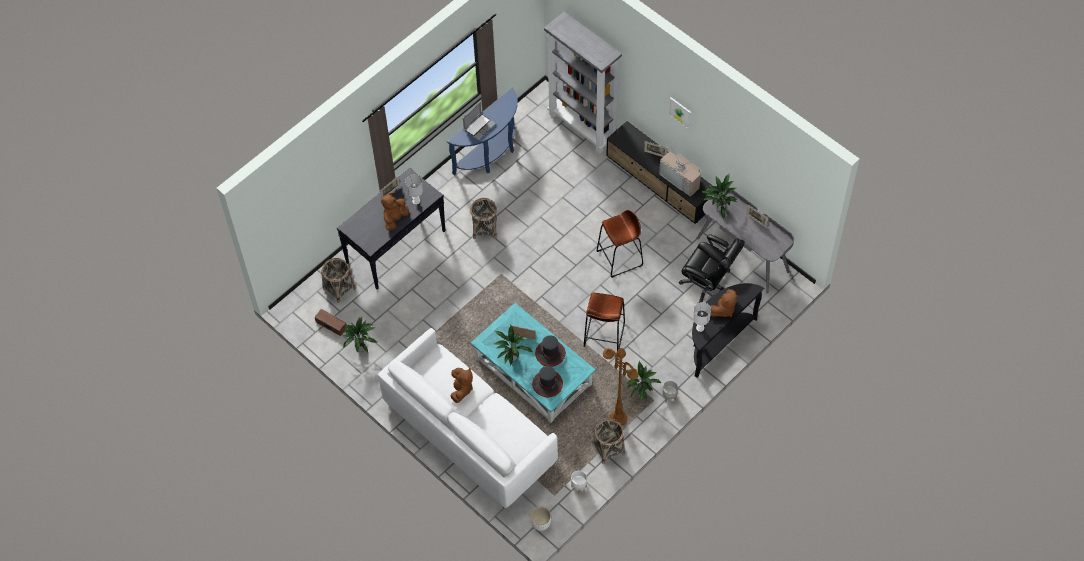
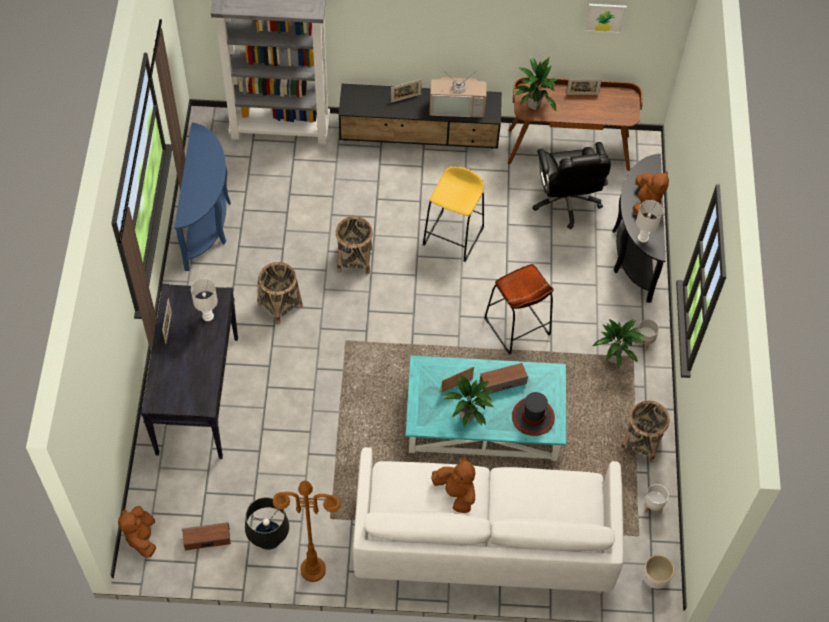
camera: 45 degrees left, 0 degrees up
(339, 289) = (176, 490): basket -> basket (354, 259)
(361, 348) = (269, 540): potted plant -> black table lamp
(395, 219) = (203, 353): brown plush toy -> brown plush toy (141, 537)
(479, 127) = (197, 187): laptop -> none
(550, 353) = (502, 382): hat -> speaker
(618, 418) = (618, 403): brown floor lamp -> brown floor lamp (312, 570)
(620, 258) = (453, 236): brown stool -> yellow stool
(680, 112) = (431, 20): picture -> picture (605, 17)
(708, 284) = (566, 201): black office chair -> black office chair turned 90 degrees clockwise
(743, 254) = (568, 148): grey desk -> brown desk

